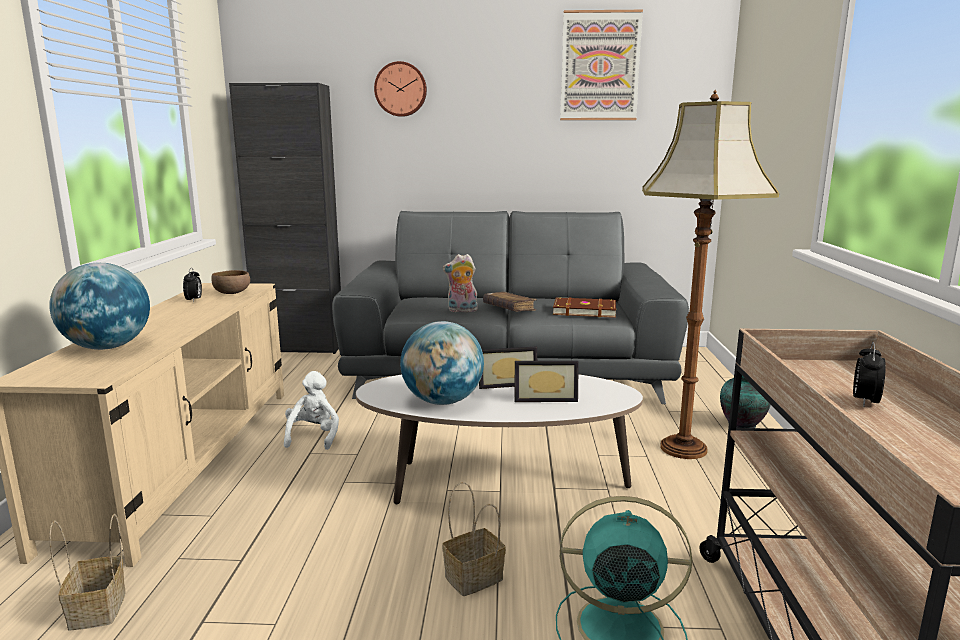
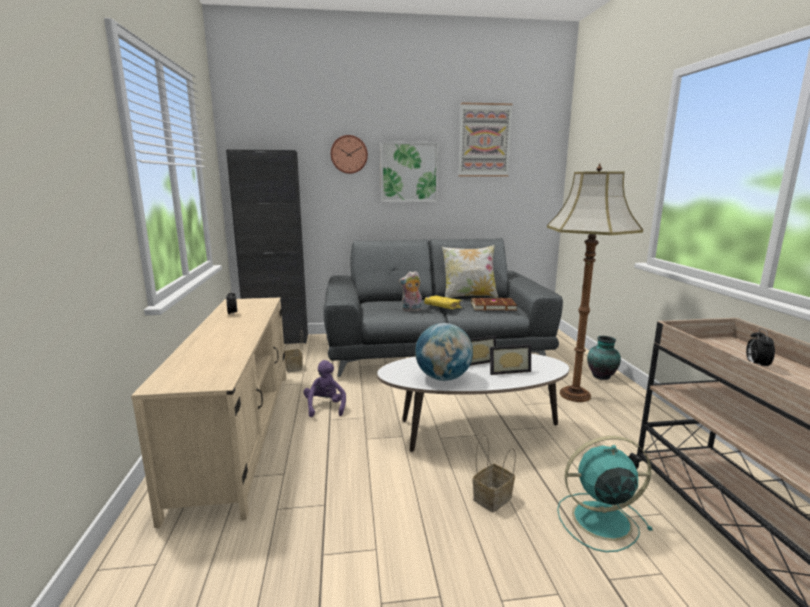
camera: 10 degrees left, 0 degrees up
(98, 611) = (239, 557): basket -> basket (294, 367)
(107, 347) = (202, 356): globe -> none
(232, 293) = (256, 306): brown bowl -> none
(313, 436) = (325, 407): white plush toy -> purple plush toy
(487, 114) = (409, 172): none -> picture
(509, 309) = (442, 307): brown book -> yellow book
(560, 296) = (469, 296): none -> pillow

